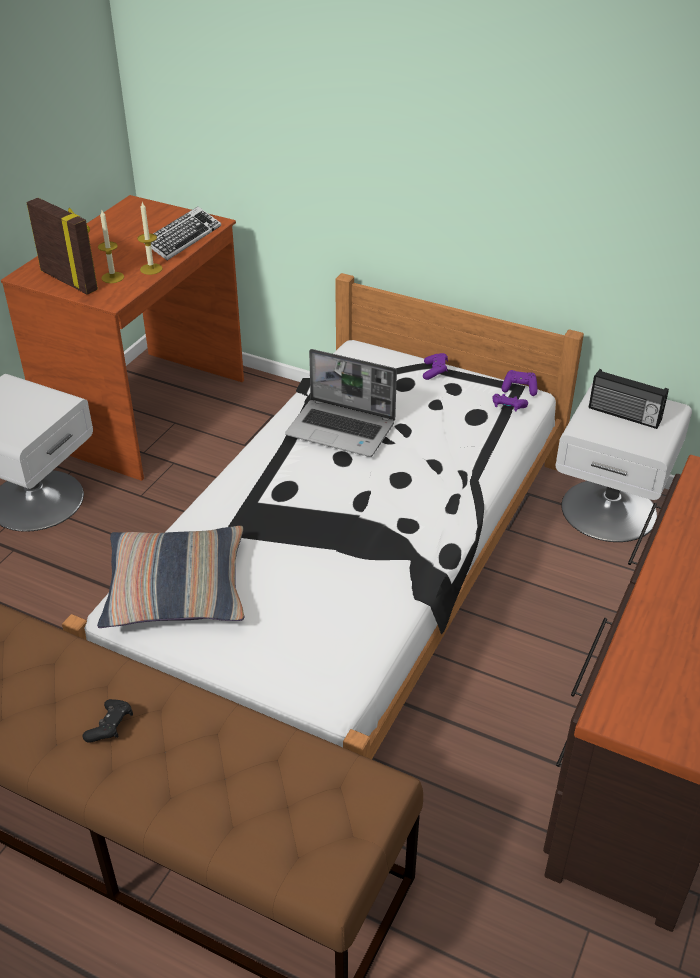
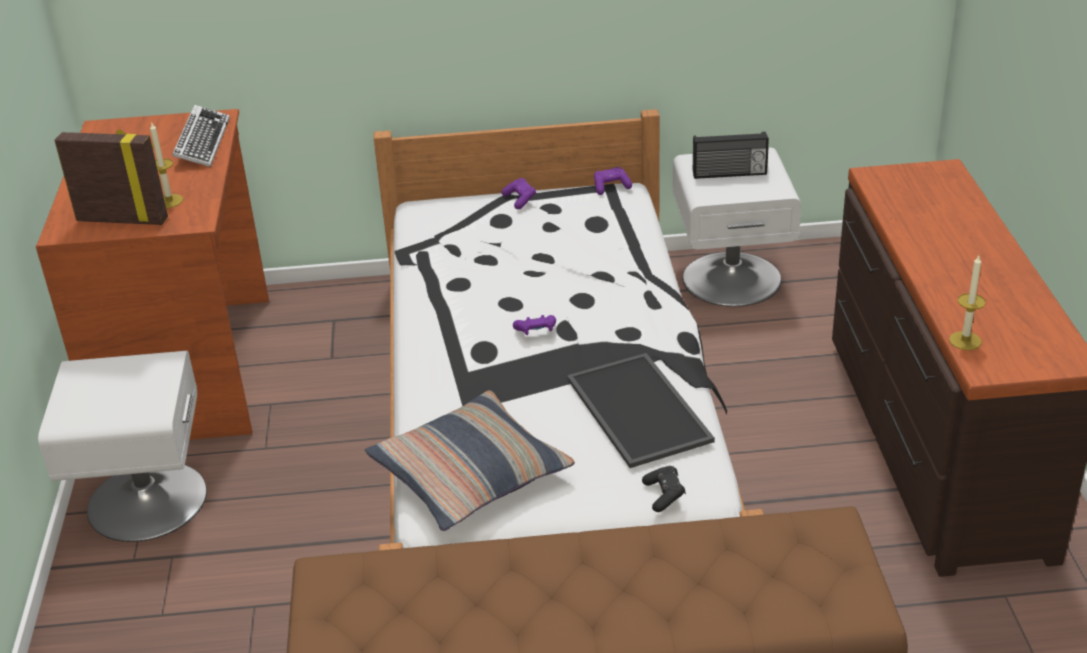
camera: 30 degrees left, 5 degrees down
(111, 727) = (556, 595): black game controller -> black game controller (664, 495)
(151, 269) = (203, 180): candle -> candle (965, 341)
(342, 429) = (485, 279): laptop -> none
(350, 598) = (641, 410): none -> tray
(507, 408) = (618, 207): purple game controller -> purple game controller (536, 332)

